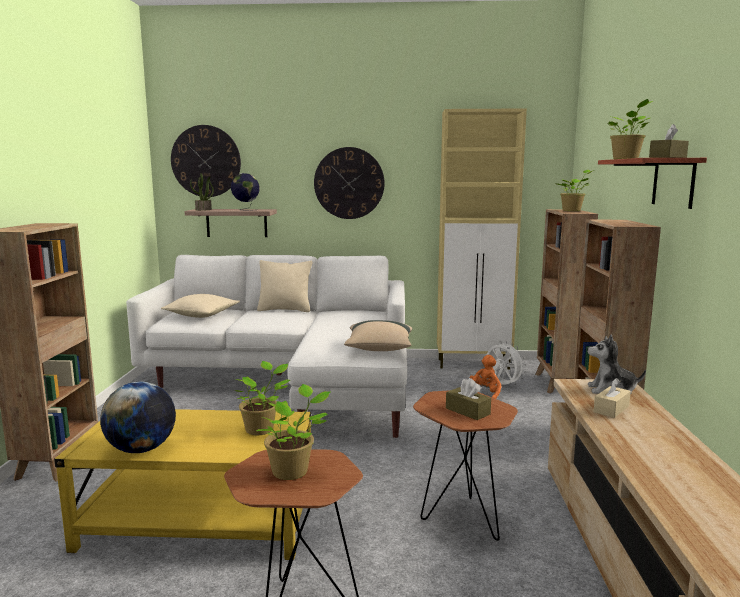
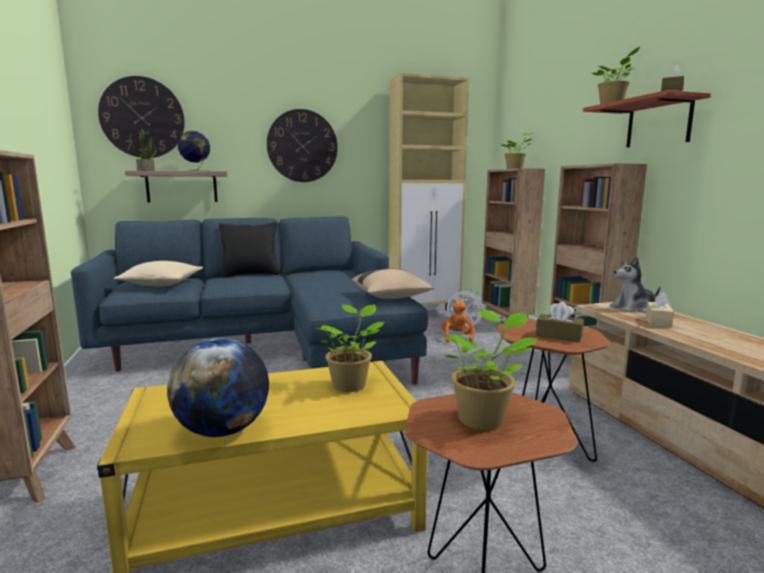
camera: 20 degrees left, 0 degrees up
(285, 310) = (251, 274): beige pillow -> black pillow
(292, 383) = (269, 348): white sofa -> blue sofa

